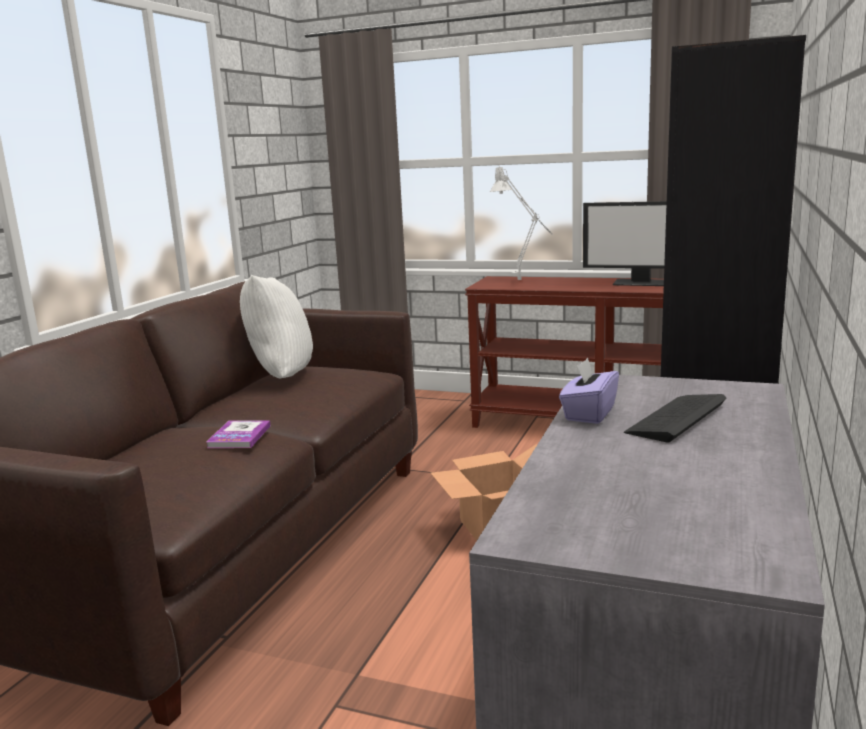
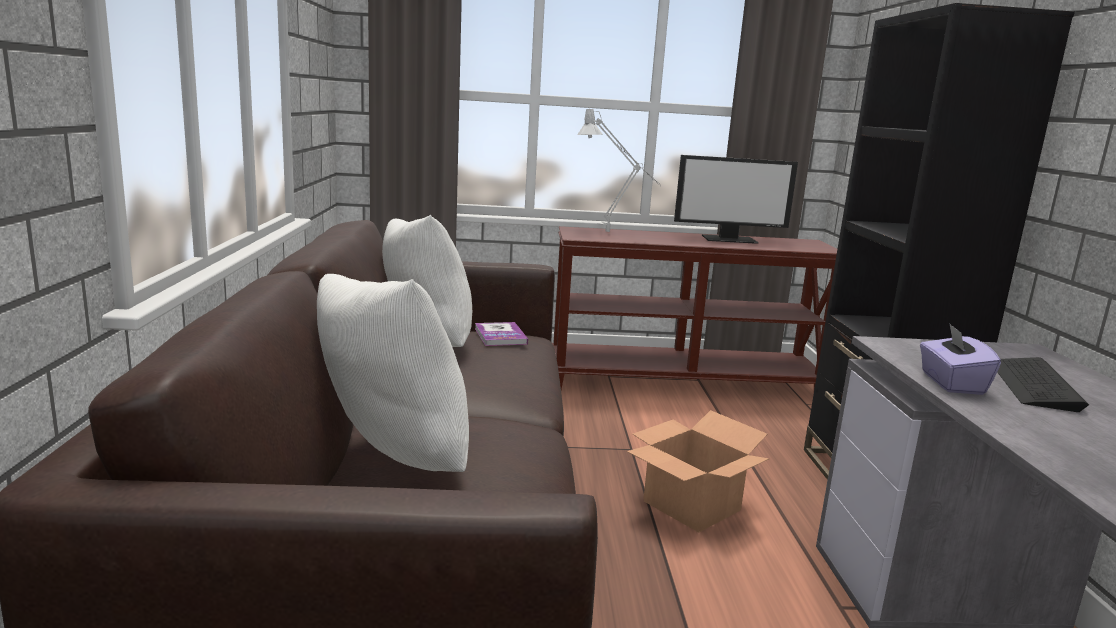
camera: 25 degrees left, 0 degrees up
(148, 451) = (389, 461): none -> white pillow
(239, 436) = (498, 430): book -> book (500, 336)

